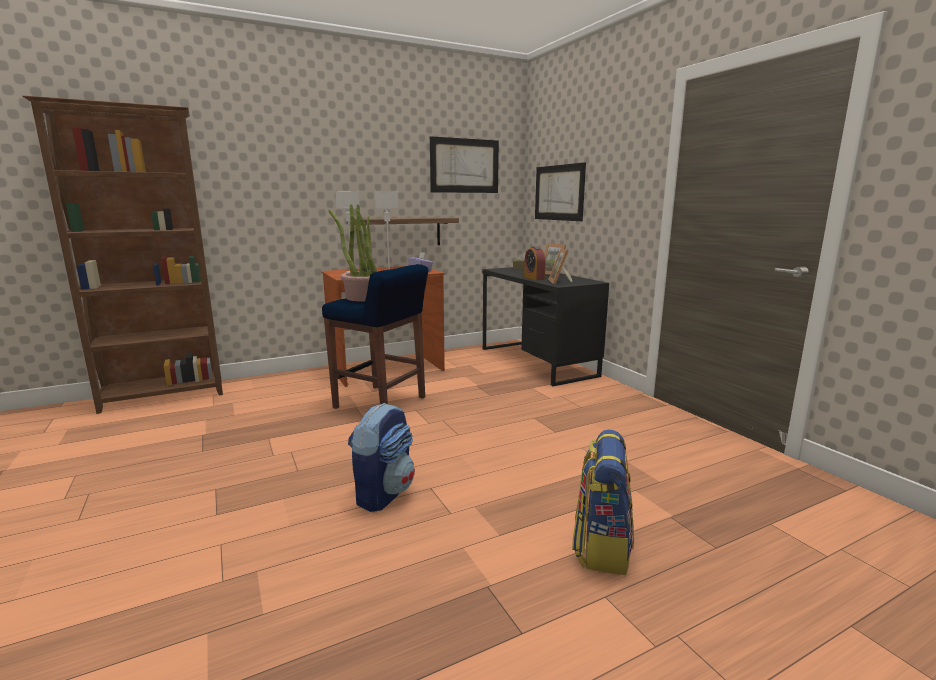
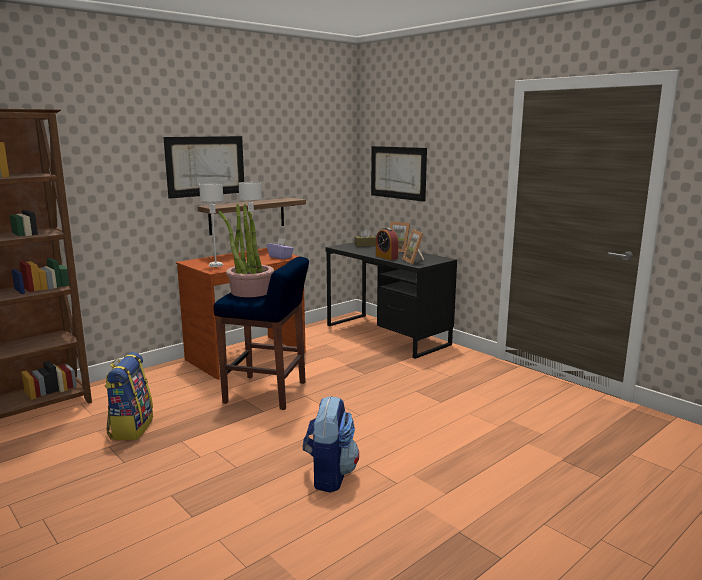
camera: 15 degrees left, 0 degrees up
(464, 166) = (304, 146): picture -> picture (206, 166)
(601, 546) = (524, 489): backpack -> backpack (131, 428)

